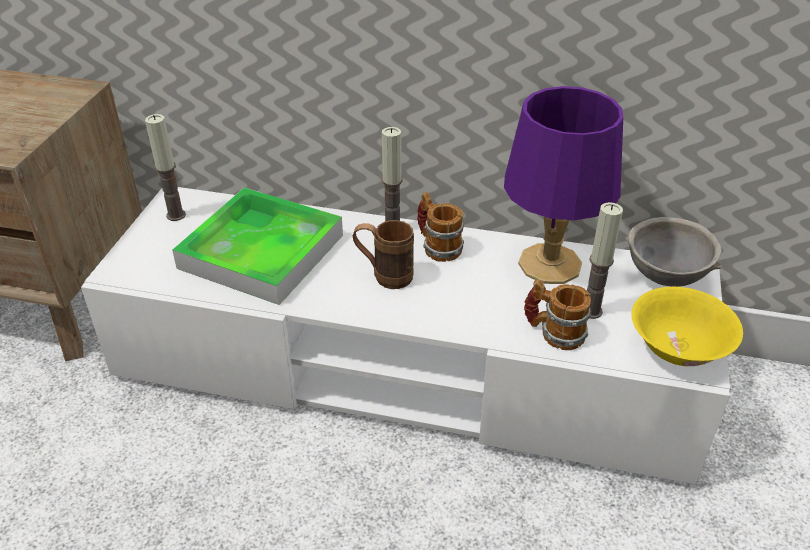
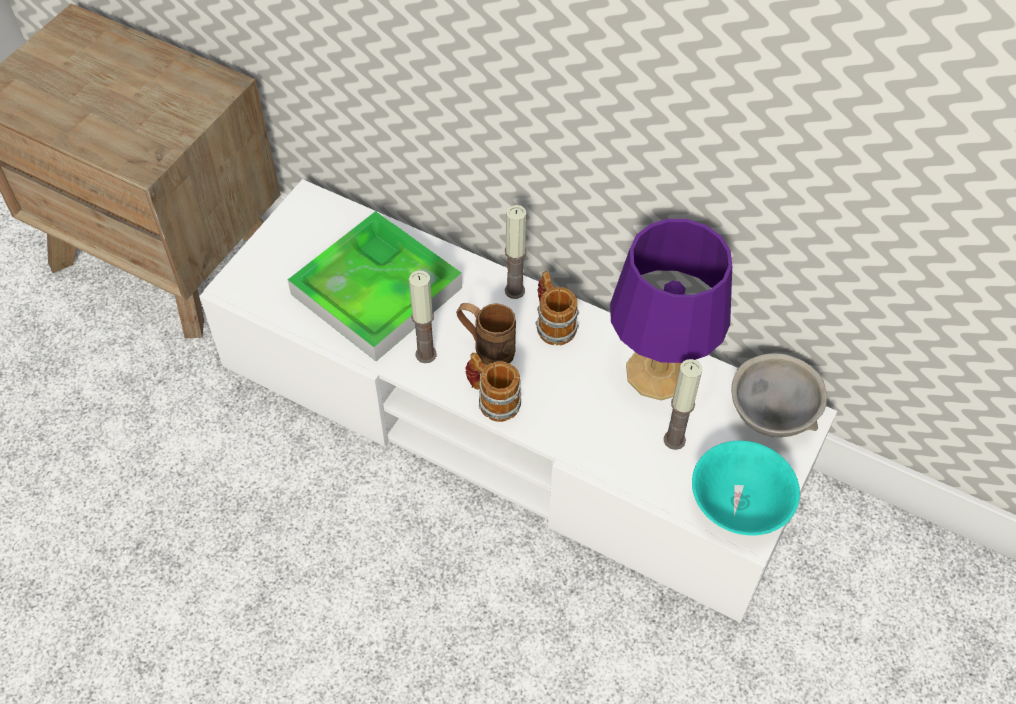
camera: 15 degrees right, 15 degrees up
(176, 215) = (304, 224): candle -> candle (426, 354)
(554, 332) = (626, 456): mug -> mug (492, 399)
(678, 349) = (739, 505): yellow bowl -> turquoise bowl

